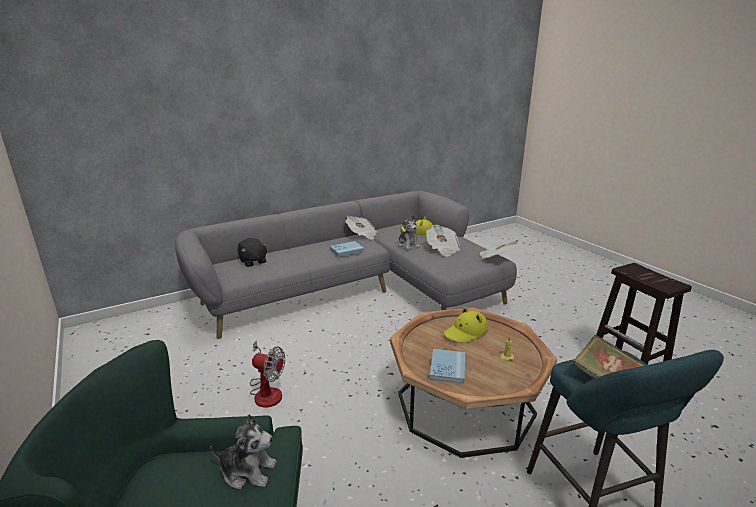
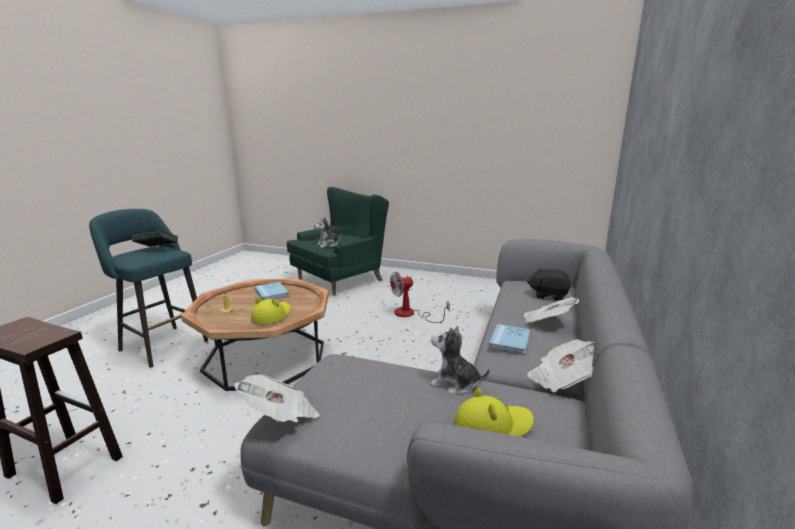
camera: 140 degrees right, 5 degrees down
(442, 249) = (389, 393): newspaper -> newspaper (547, 322)

